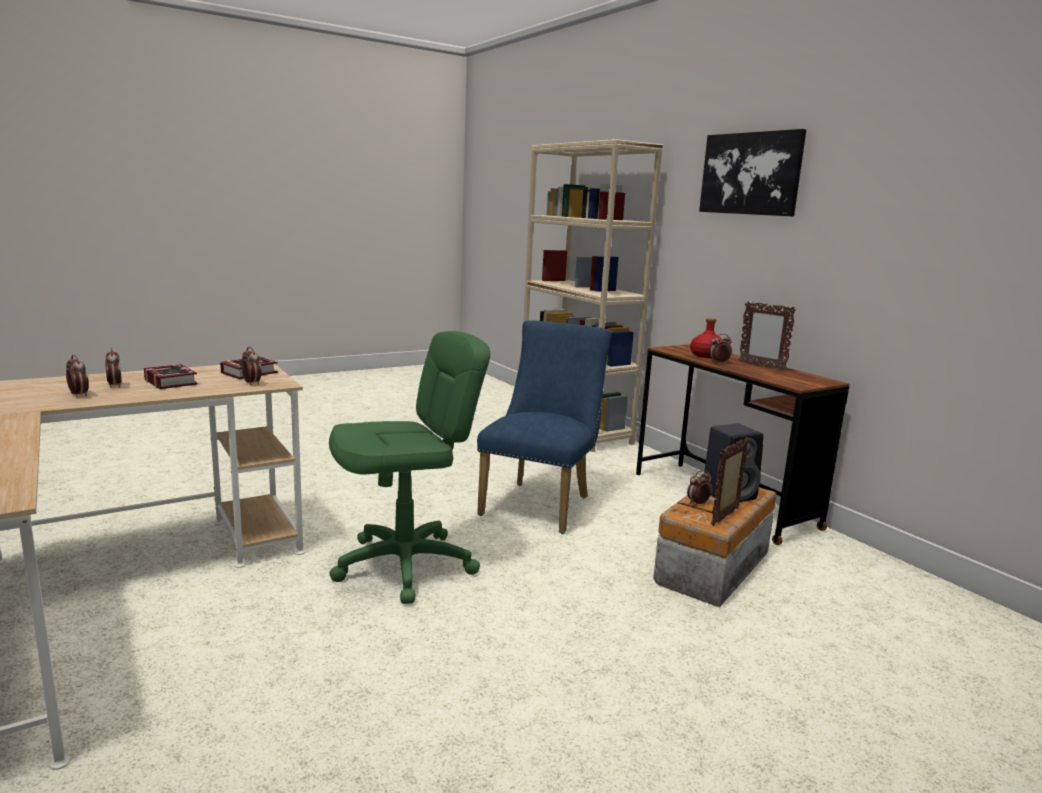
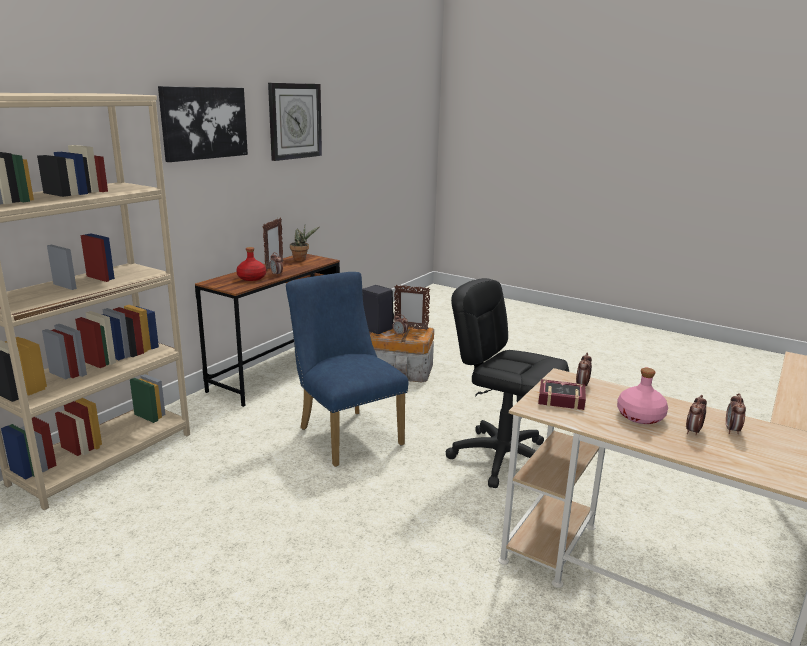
camera: 115 degrees left, 5 degrees up
(171, 381) = (639, 416): book -> pink bottle
(405, 566) = (502, 458): green office chair -> black office chair
(541, 503) = (346, 433): blue chair -> blue chair turned 60 degrees clockwise
(802, 378) = (301, 259): none -> potted plant
(898, 175) = (294, 121): none -> wall clock

